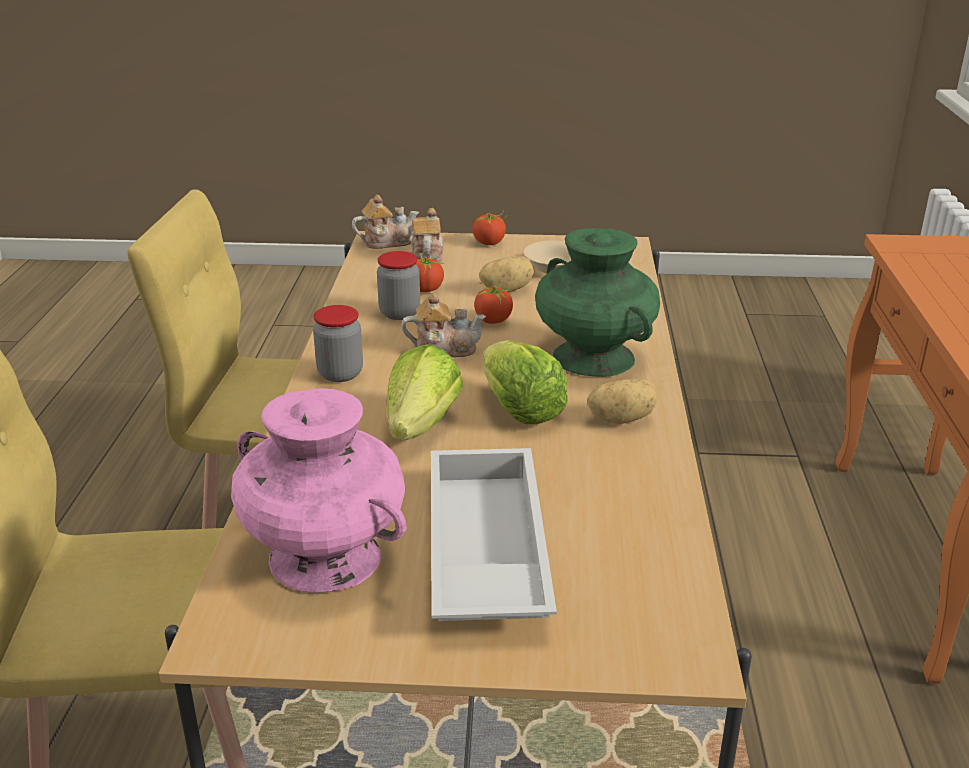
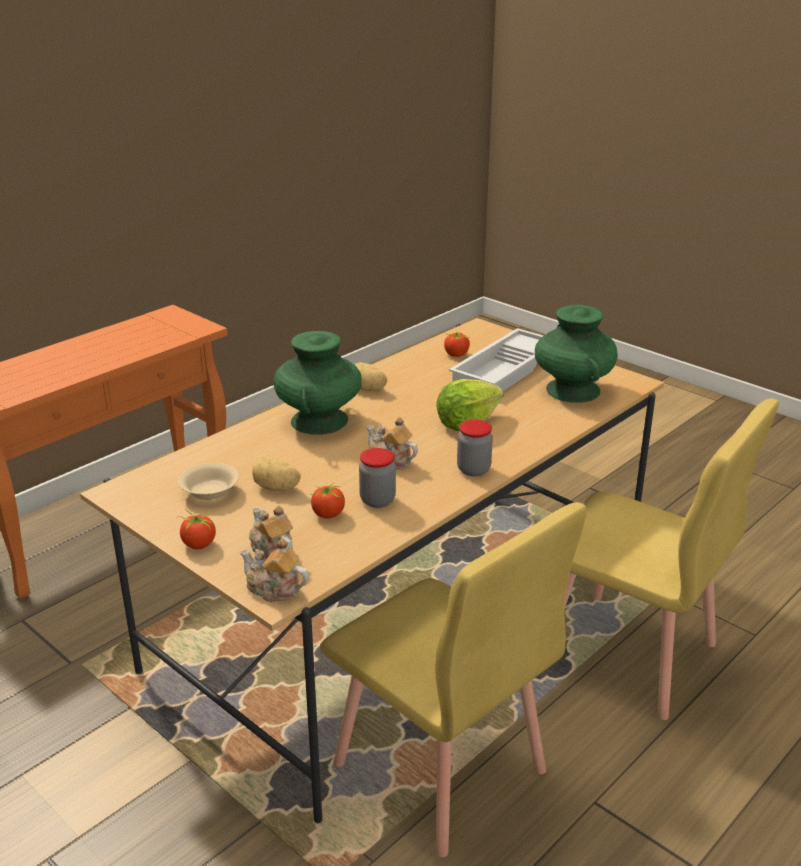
camera: 140 degrees left, 0 degrees up
(324, 557) = (573, 390): pink vase -> green vase
(427, 256) = (271, 552): teapot -> teapot turned 105 degrees clockwise
(493, 320) = (328, 468): tomato -> tomato (456, 355)
(519, 410) = (406, 411): lettuce -> none

